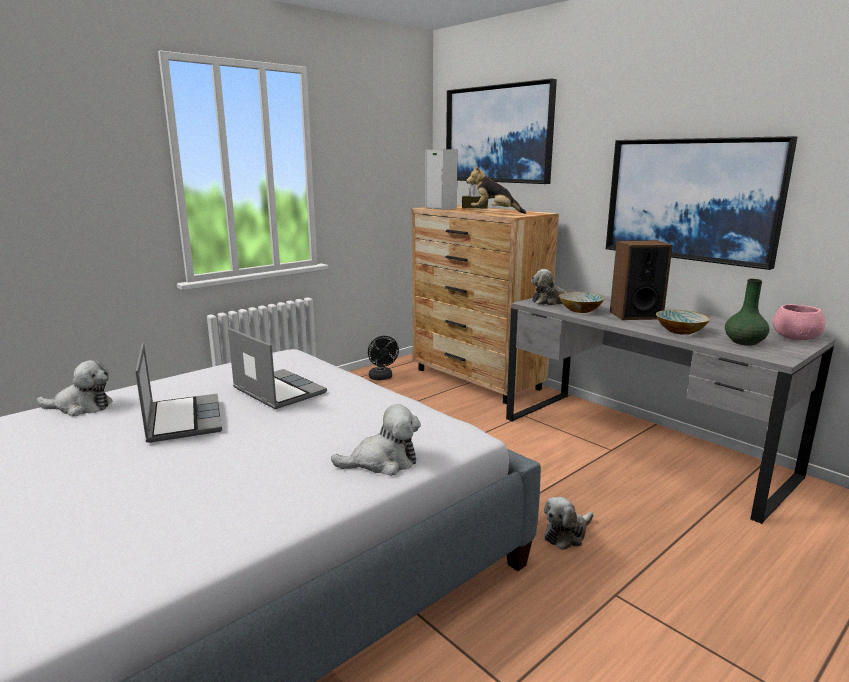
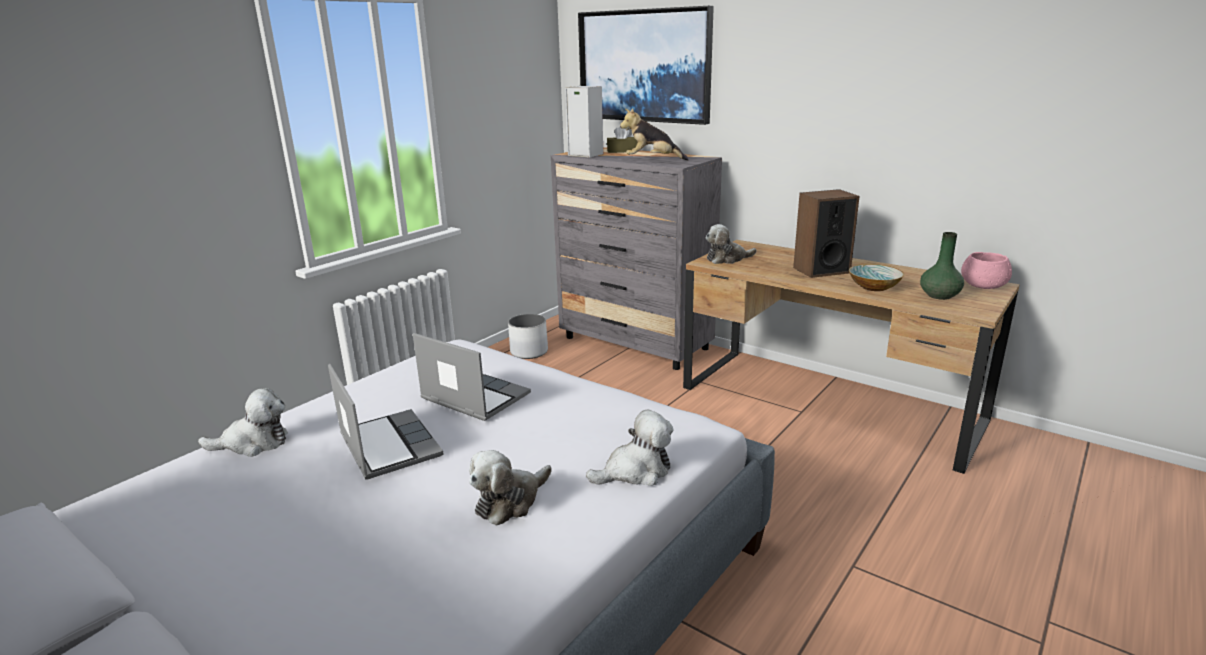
camera: 10 degrees left, 5 degrees up
(382, 378) = (529, 352): black fan -> white planter
(477, 379) = (635, 343): brown dresser -> grey dresser
(567, 534) = (787, 510): plush toy -> plush toy (510, 501)
(580, 310) = (763, 268): bowl -> none
(640, 445) = (828, 403): grey desk -> brown desk
(691, 199) = (870, 143): picture -> none

